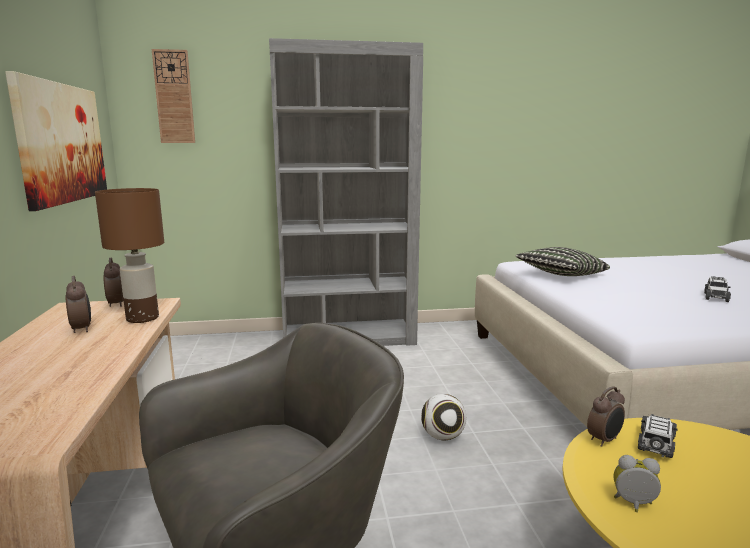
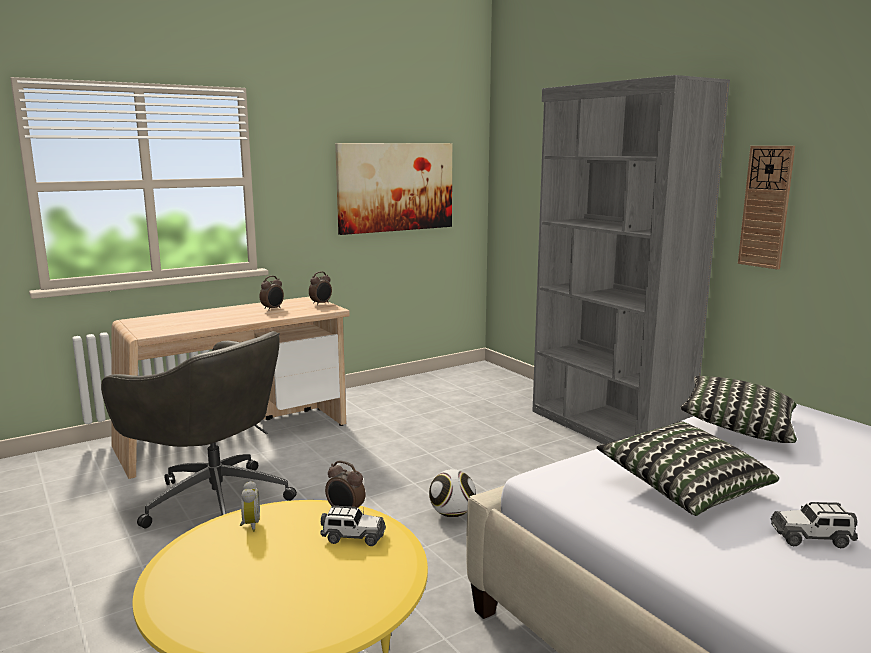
camera: 65 degrees right, 0 degrees up
(142, 318) = (300, 313): brown table lamp -> none
(174, 97) = (525, 143): wall clock -> wall clock (766, 207)
(655, 303) = (684, 488): none -> pillow

